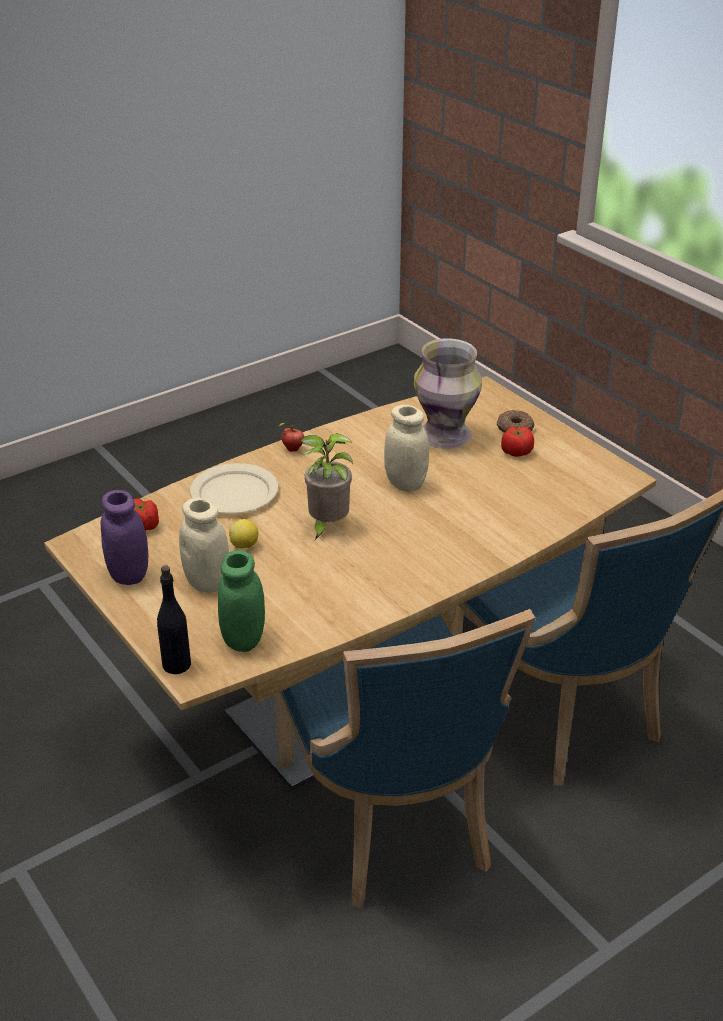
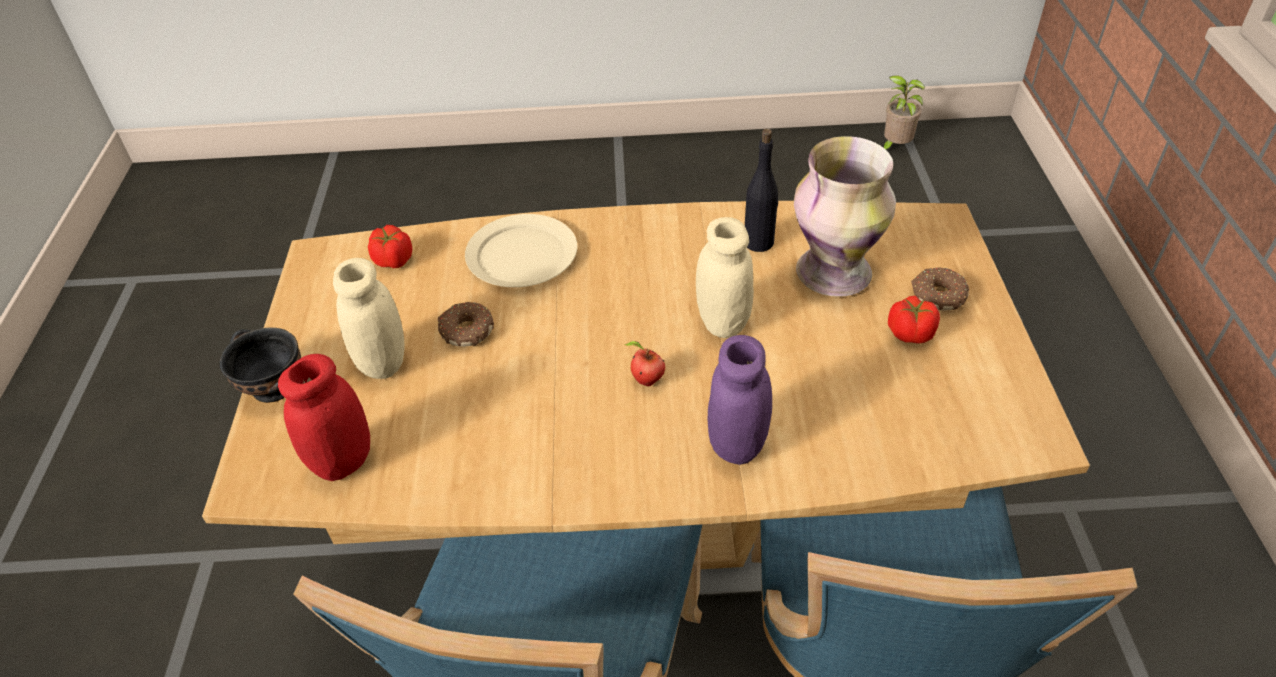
camera: 35 degrees right, 10 degrees up
(128, 575) = (322, 316): purple jar -> purple jar (737, 444)
(143, 623) = (274, 386): none -> black bowl
(177, 664) = (249, 459): black bottle -> black bottle (759, 242)
(243, 639) = (343, 461): green jar -> red jar
(244, 545) = (466, 330): lemon -> donut
(292, 449) = (635, 222): apple -> apple (646, 380)
(327, 526) = (577, 344): potted plant -> potted plant (894, 147)

